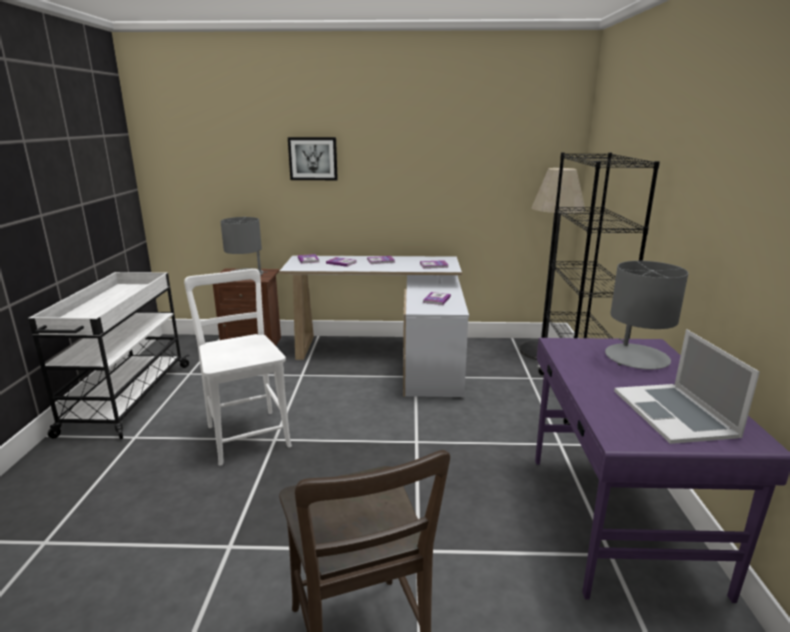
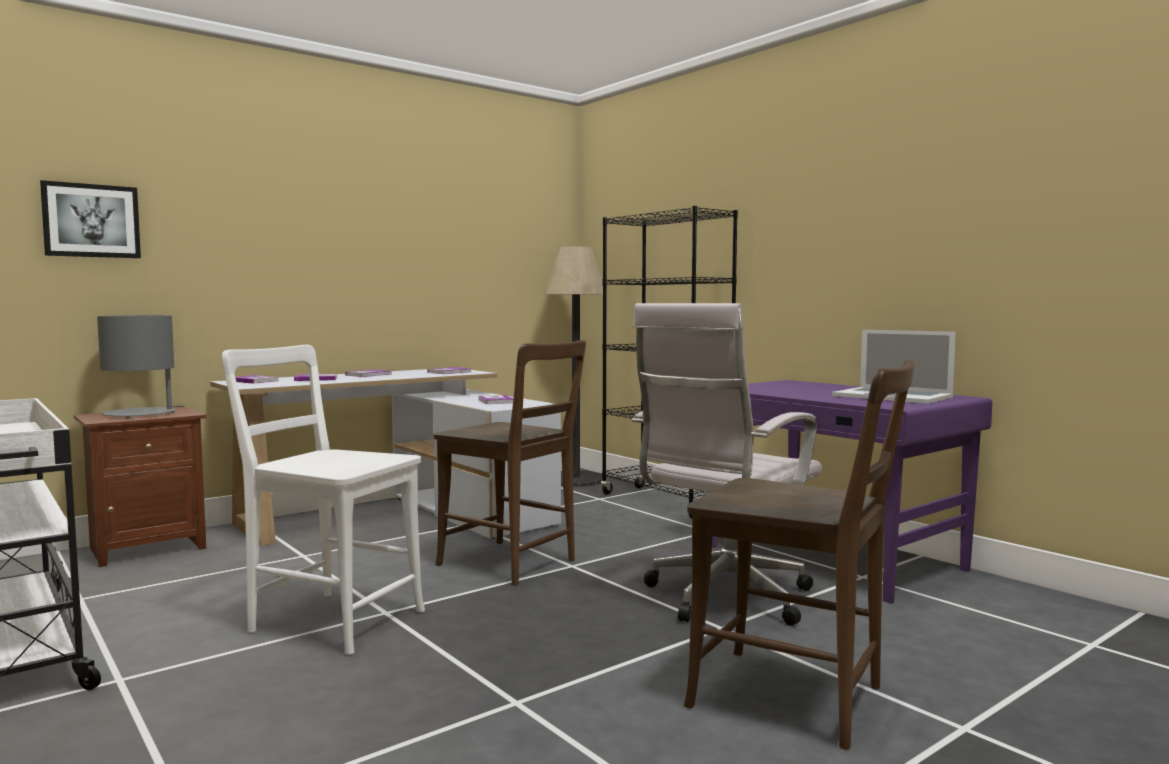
camera: 40 degrees left, 15 degrees down
(313, 158) = (247, 225): picture -> picture (91, 221)
(385, 425) = (512, 564): none -> brown chair
(461, 523) = (724, 599): none -> white office chair
(636, 357) = (798, 386): grey table lamp -> none

